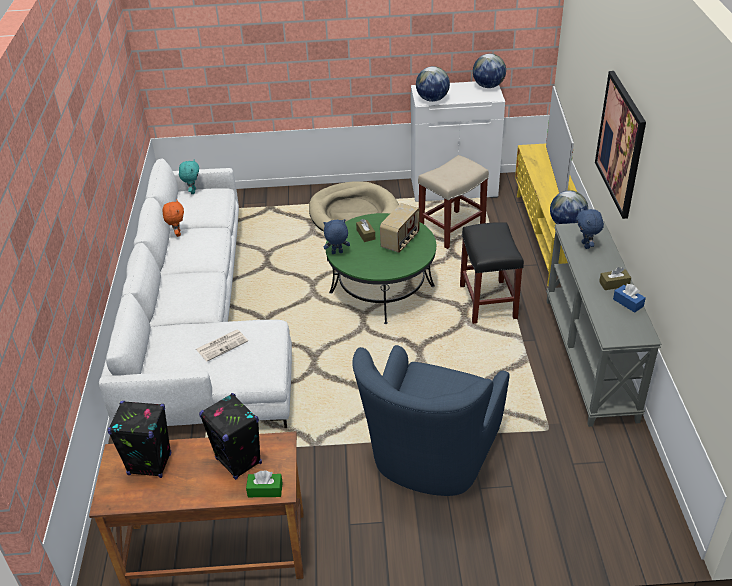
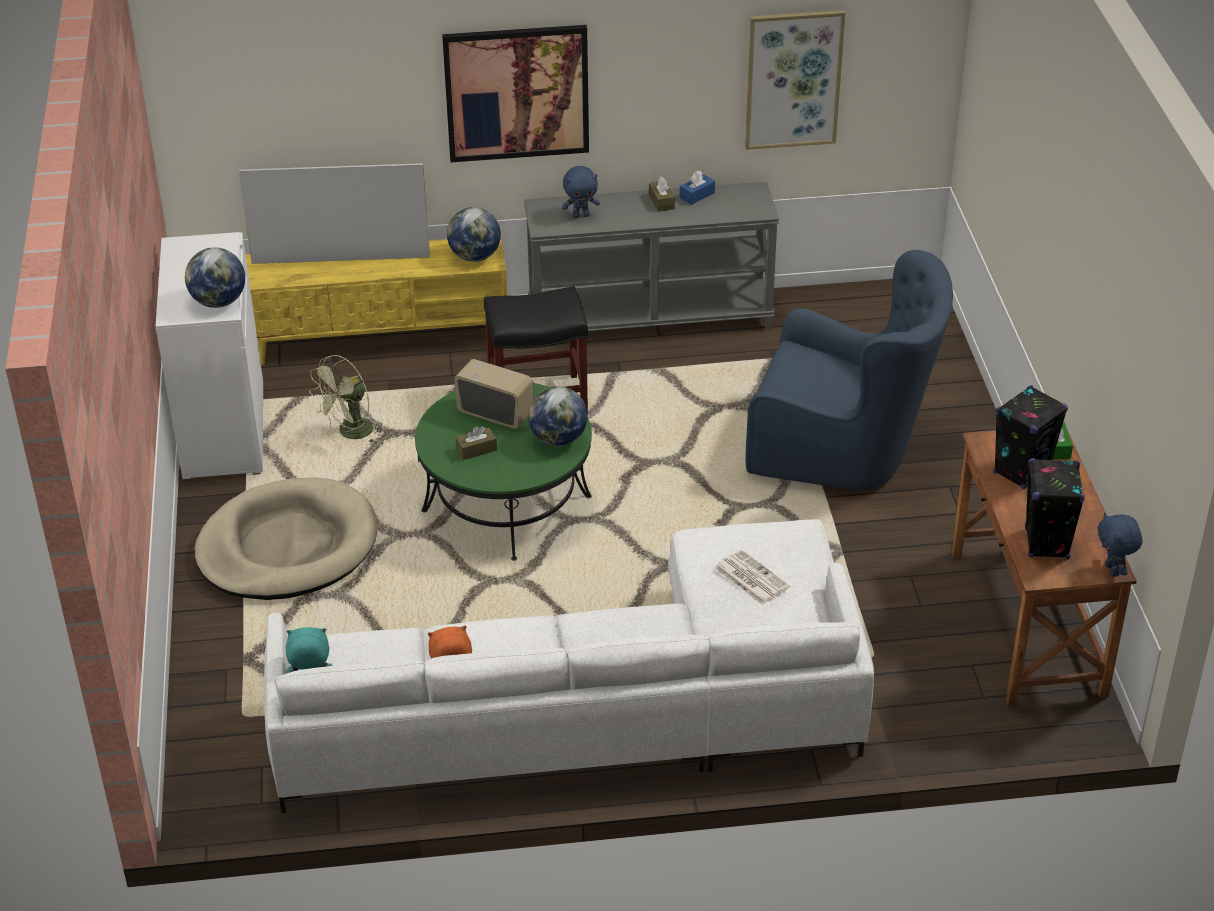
camera: 95 degrees left, 0 degrees up
(337, 253) = (526, 477): blue plush toy -> blue plush toy (1113, 570)
(451, 230) = (350, 434): beige stool -> green fan
(488, 86) = (183, 246): globe -> globe (558, 439)
(693, 280) = (793, 79): none -> picture

